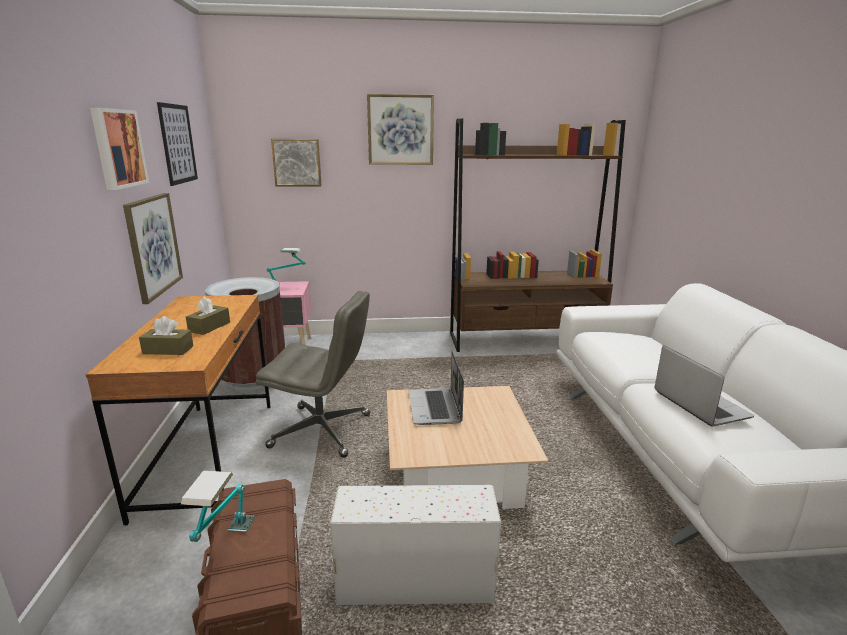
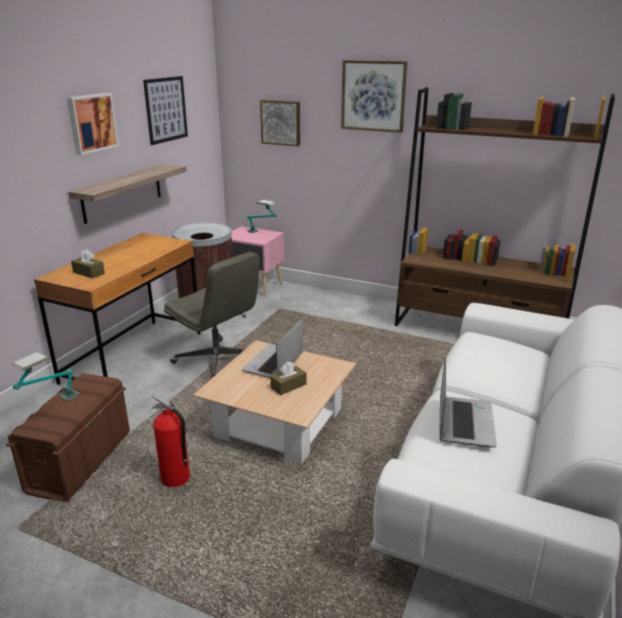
camera: 30 degrees right, 5 degrees up
(153, 245) = (122, 192): picture -> shelf
(209, 327) = (130, 261): brown tissue box -> brown tissue box (288, 386)
(413, 583) = (175, 479): white storage box -> fire extinguisher

